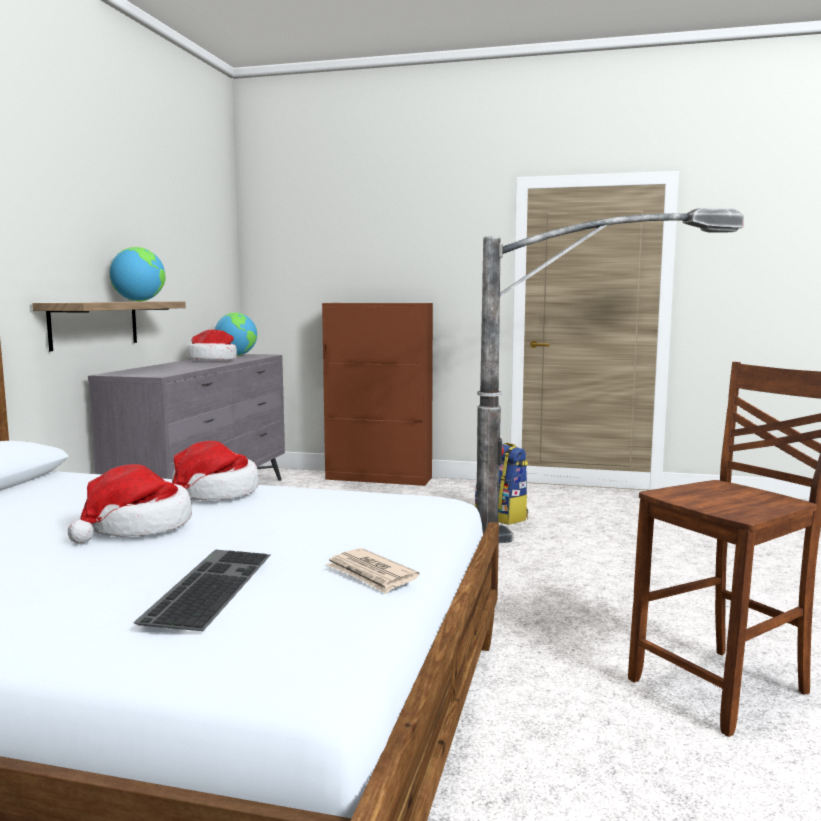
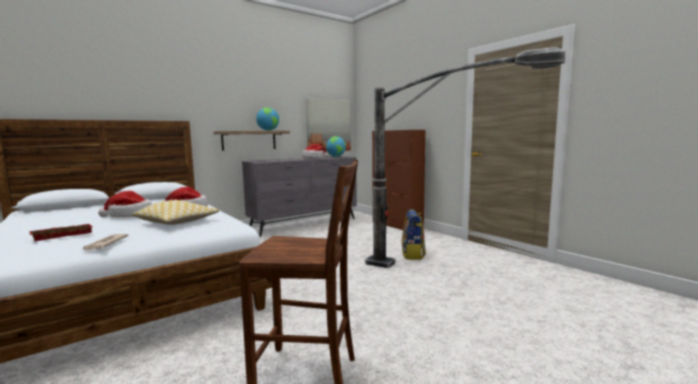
camera: 40 degrees right, 0 degrees up
(207, 586) = (63, 235): keyboard -> red tray
(208, 289) = (328, 125): none -> picture
(311, 516) = (177, 222): none -> pillow

